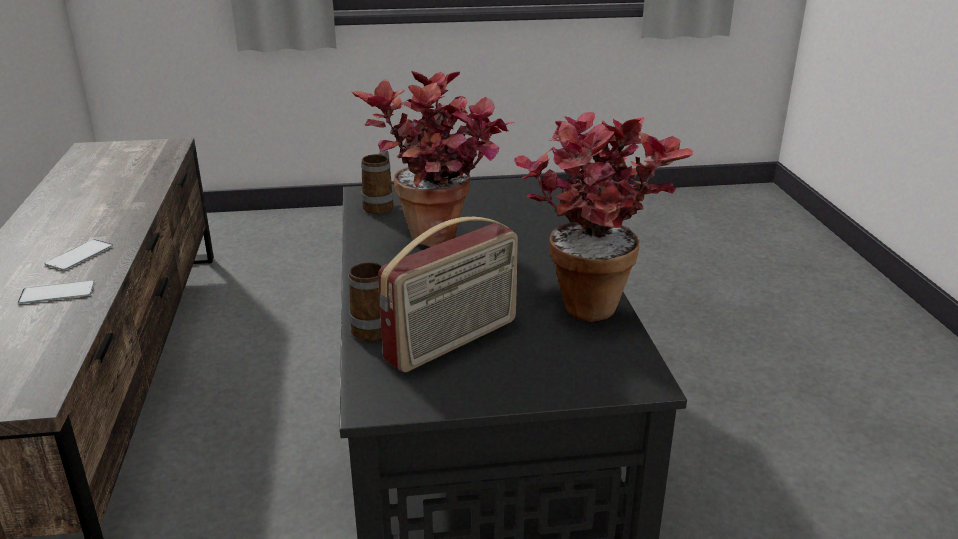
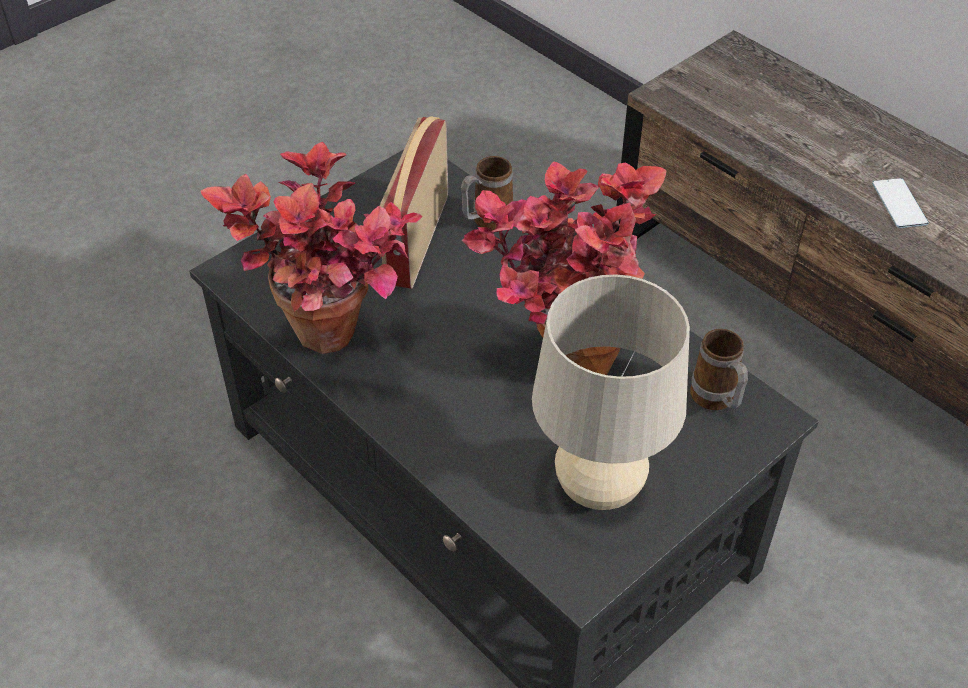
camera: 145 degrees right, 20 degrees up
(57, 293) = (826, 162): phone -> none
(491, 201) = (598, 488): none -> beige table lamp

